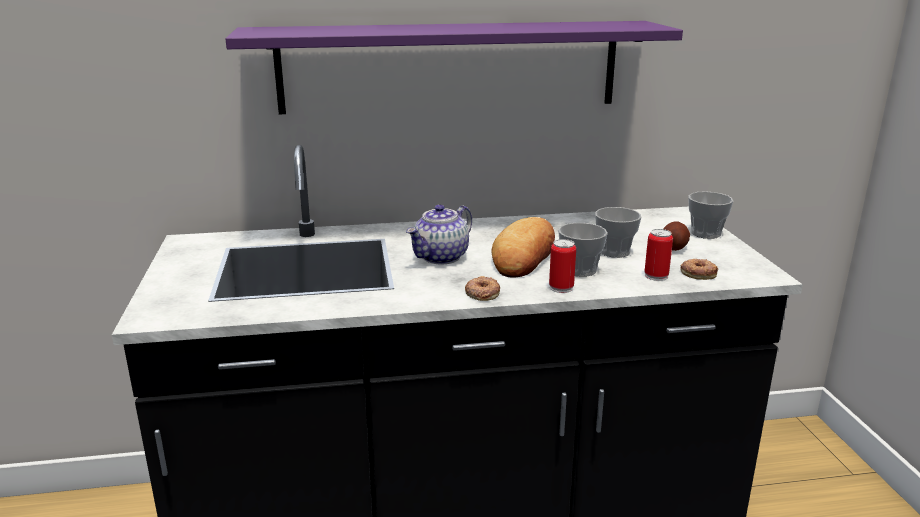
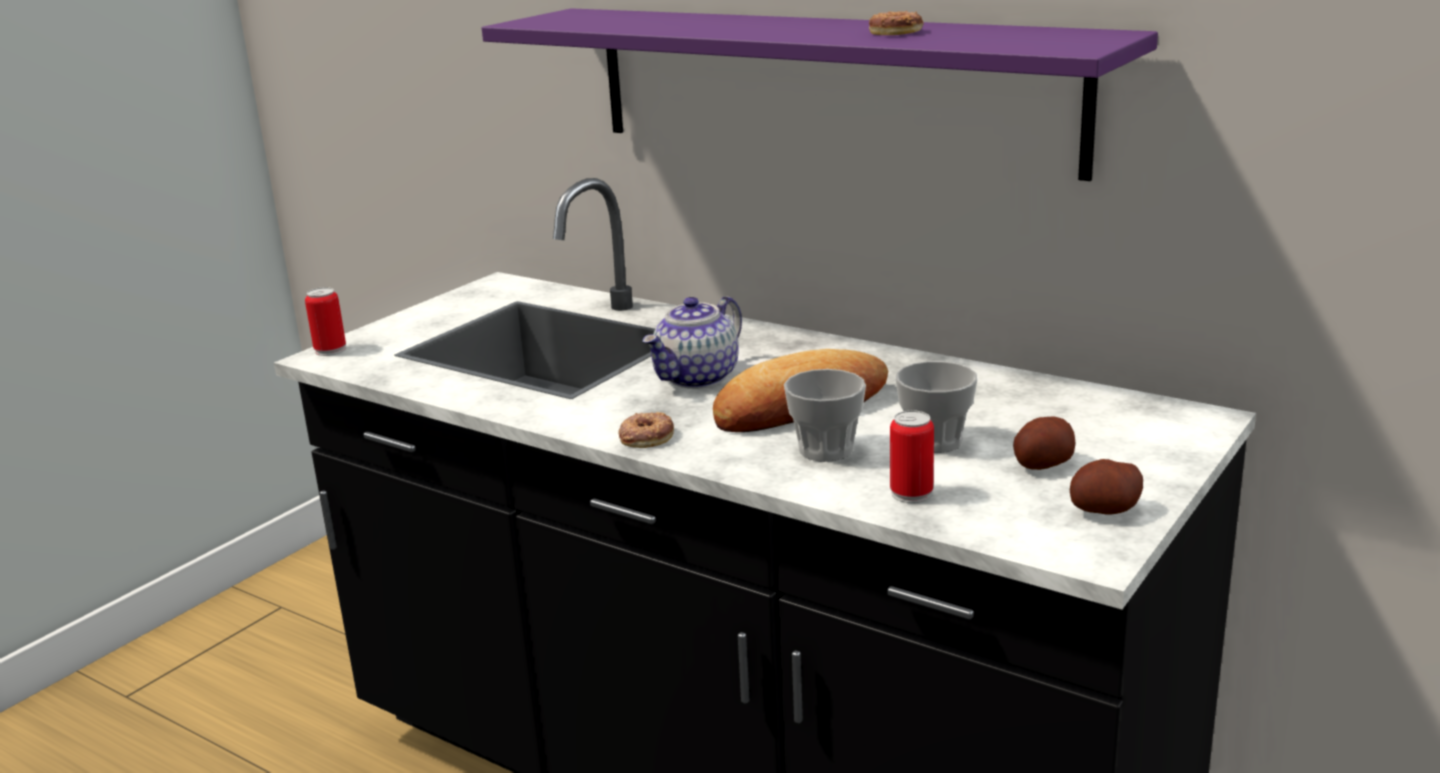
camera: 45 degrees right, 0 degrees up
(441, 257) = (697, 378): teapot -> teapot turned 45 degrees counterclockwise
(561, 287) = (748, 463): can -> can (330, 350)
(698, 273) = (986, 512): donut -> donut (896, 31)
(705, 233) = (1155, 461): cup -> none
(732, 257) = (1105, 510): none -> potato

